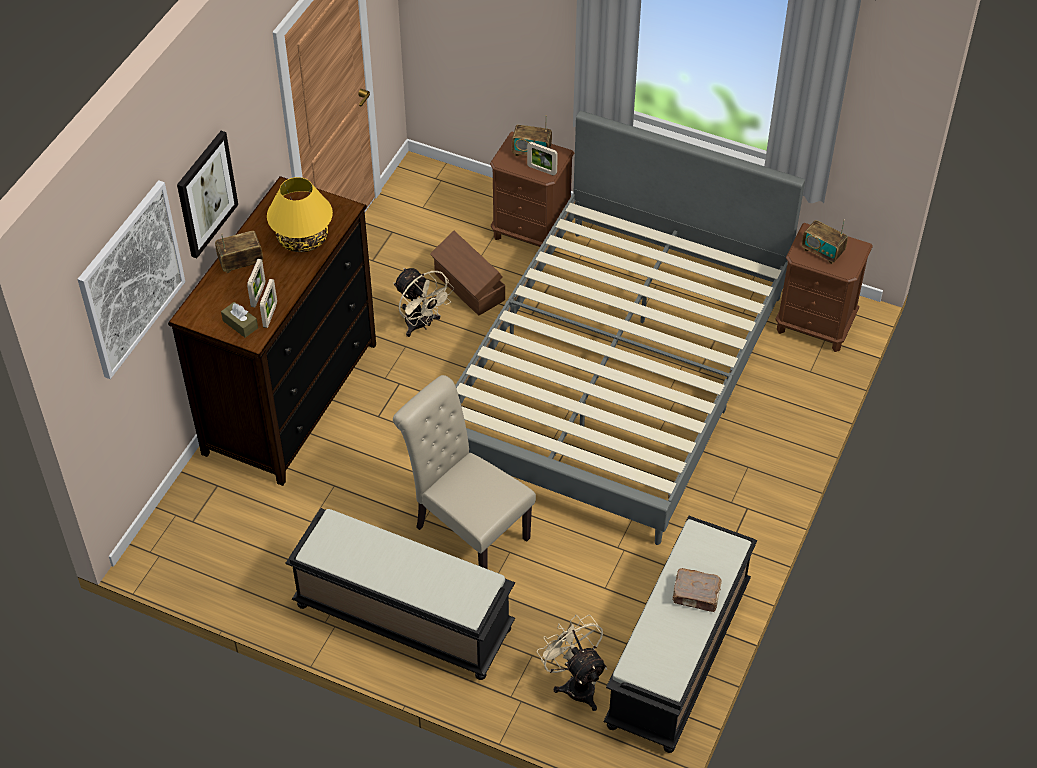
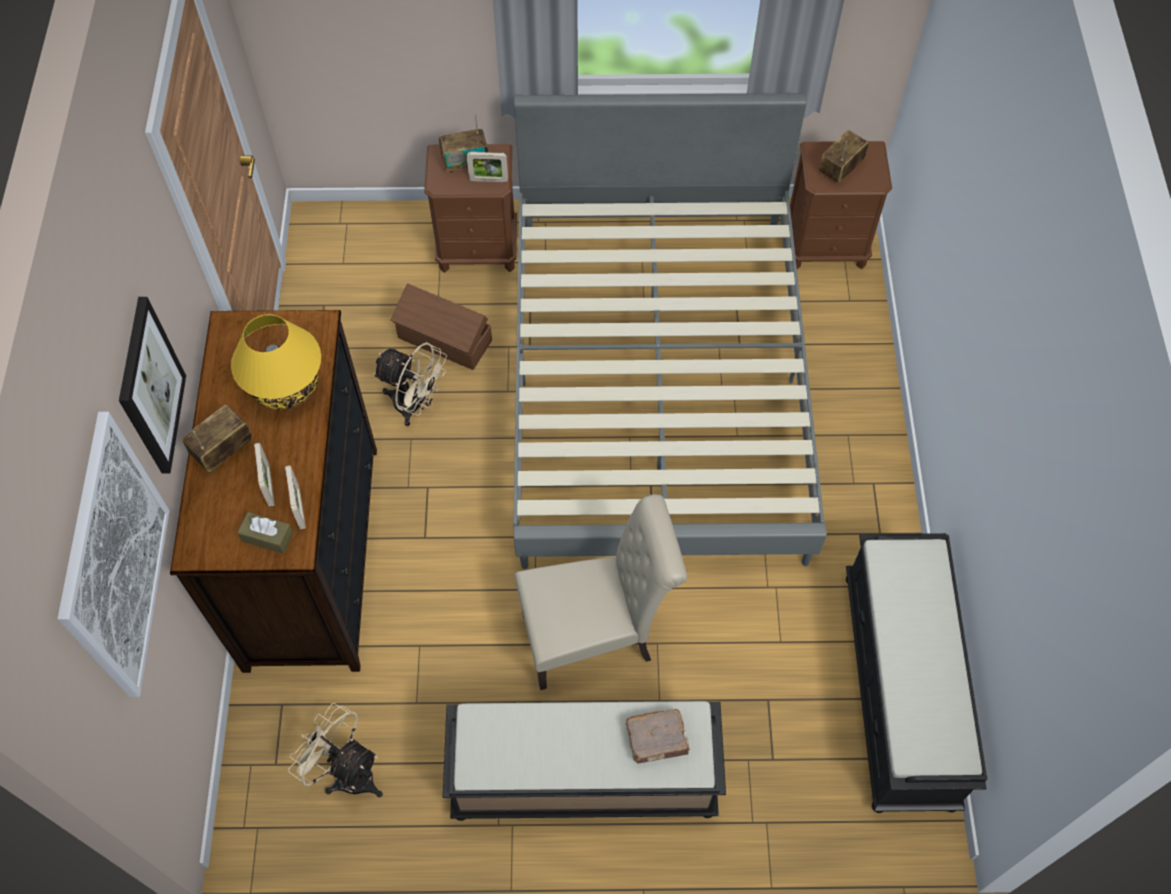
camera: 25 degrees left, 10 degrees up
(466, 529) = (595, 636): beige chair -> beige chair turned 150 degrees clockwise
(575, 683) = (812, 772): beige fan -> beige fan (347, 772)
(696, 595) = (927, 631): brown book -> brown book (657, 740)
(822, 252) = (840, 169): radio -> radio turned 120 degrees clockwise

